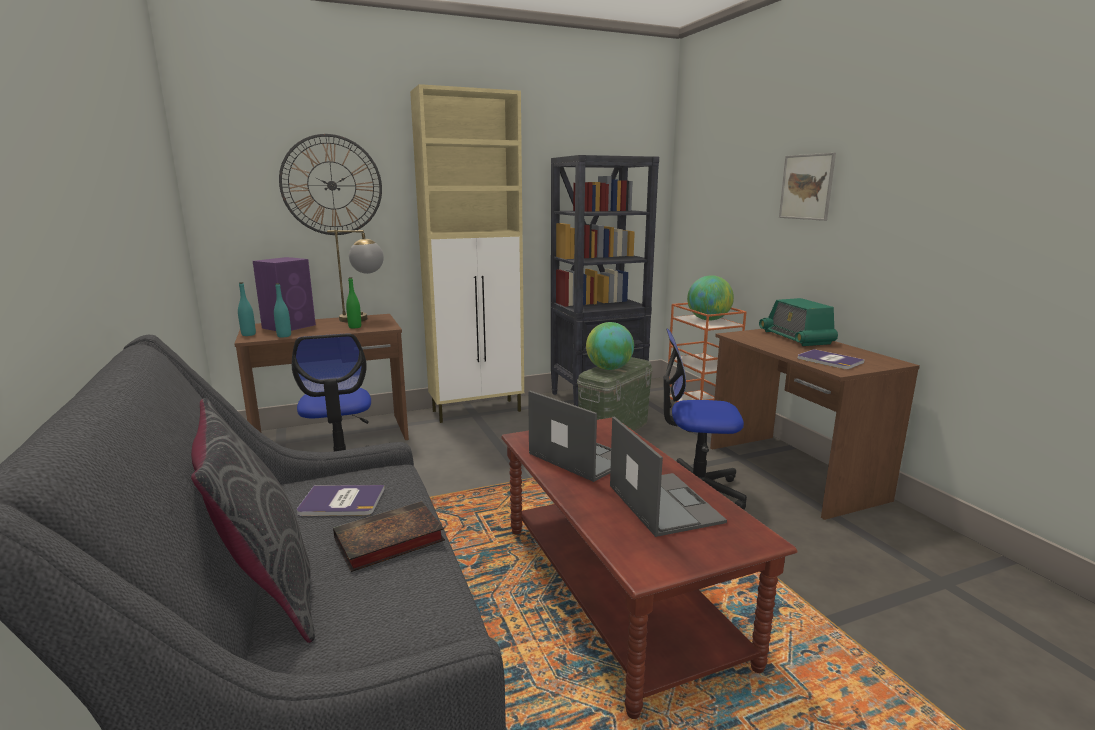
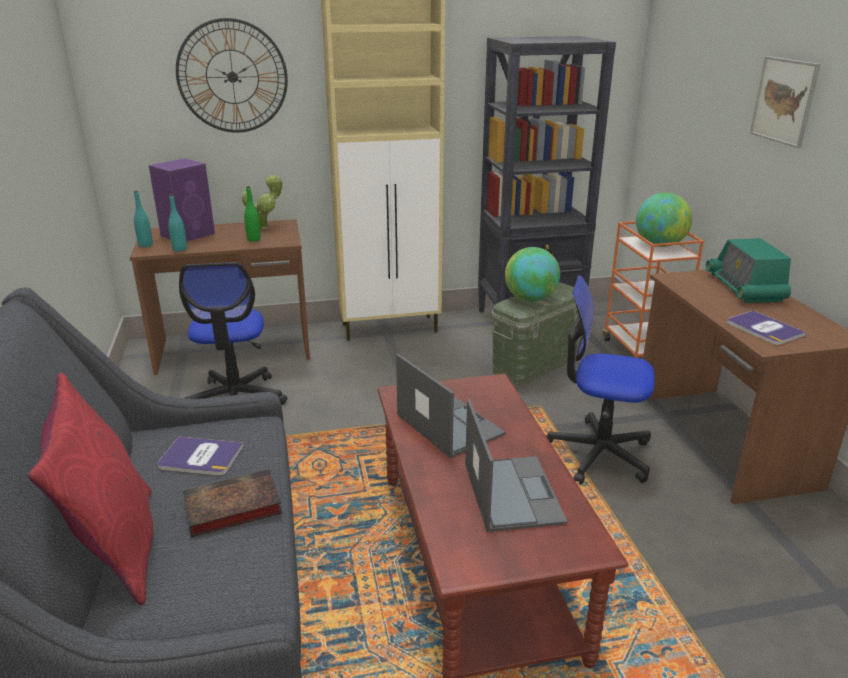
camera: 10 degrees right, 10 degrees up
(266, 591) = (116, 548): grey pillow -> red pillow
(364, 319) = (266, 227): table lamp -> potted plant

